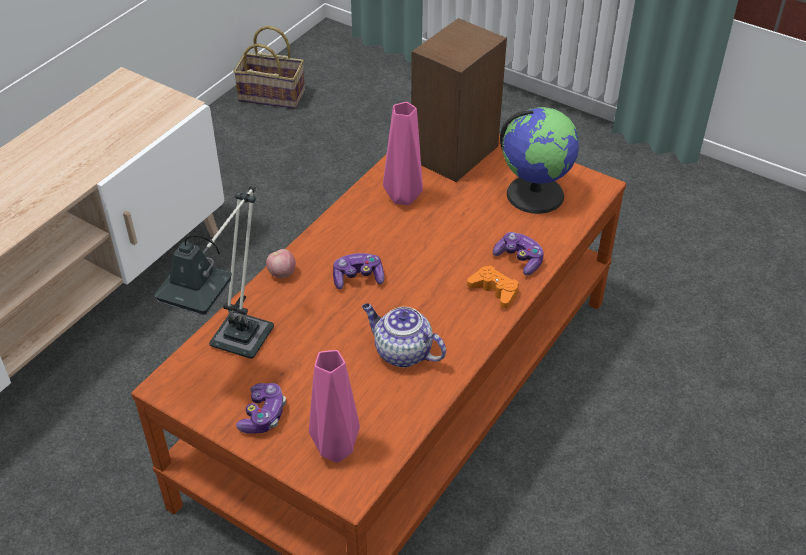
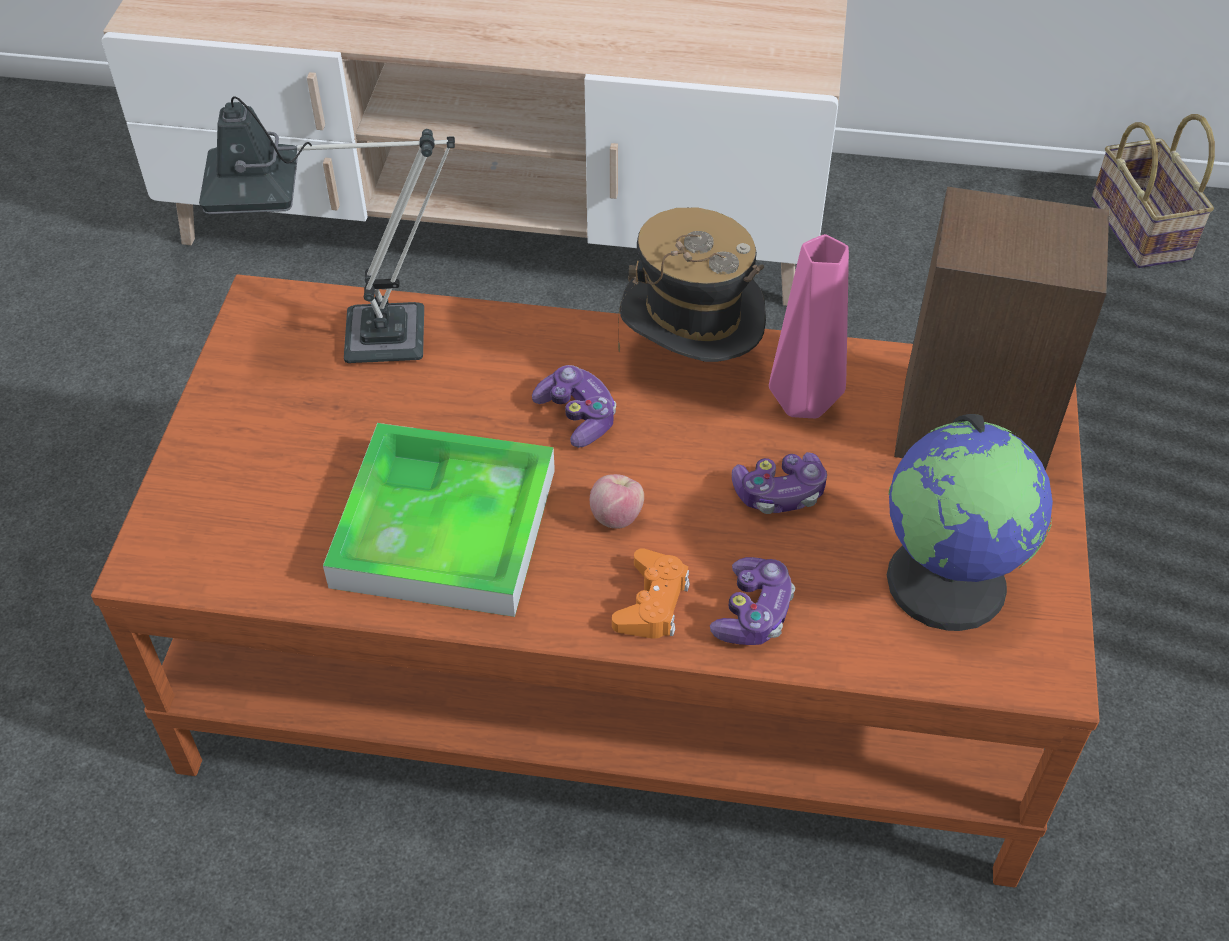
camera: 65 degrees right, 5 degrees up
(263, 415) = (249, 417): game controller -> game controller (779, 493)
(281, 273) = (535, 327): apple -> apple (616, 516)
(334, 451) = (214, 520): pink vase -> none
(351, 226) = (689, 364): none -> hat
(401, 352) = (445, 527): teapot -> tray

